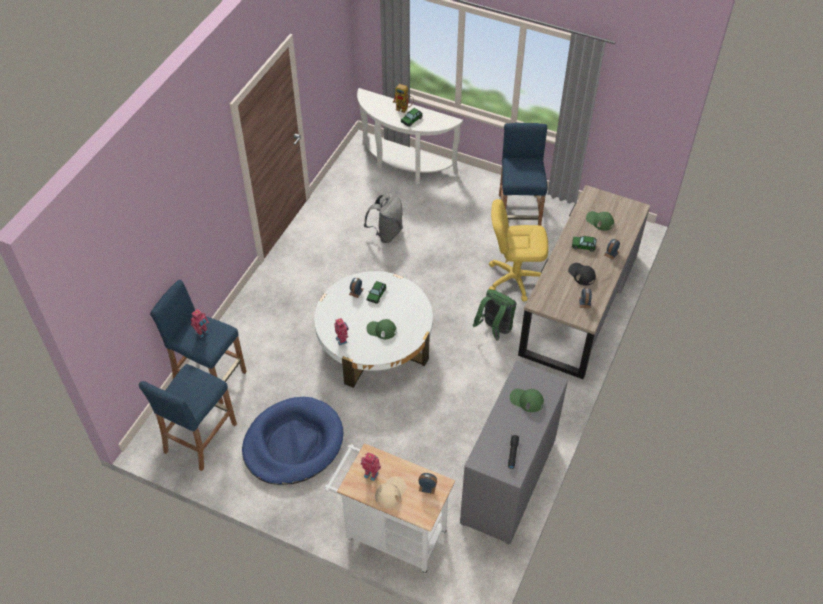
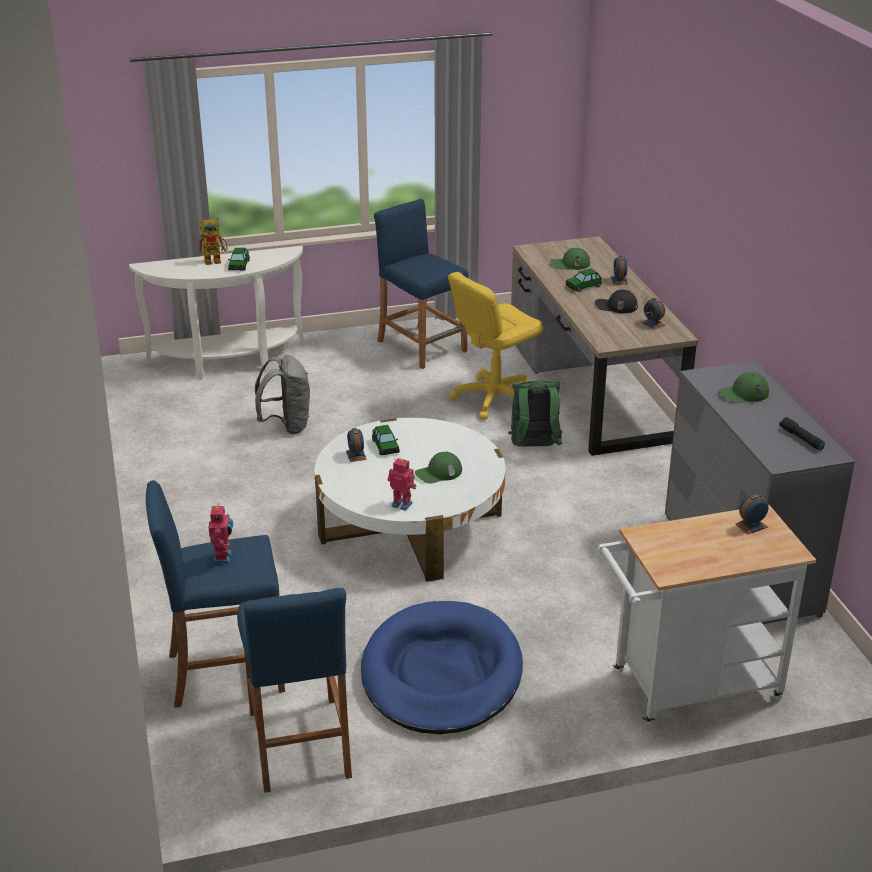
camera: 40 degrees left, 20 degrees down
(371, 474) = (673, 549): toy robot -> none
(390, 492) = (721, 553): beige cap -> none

